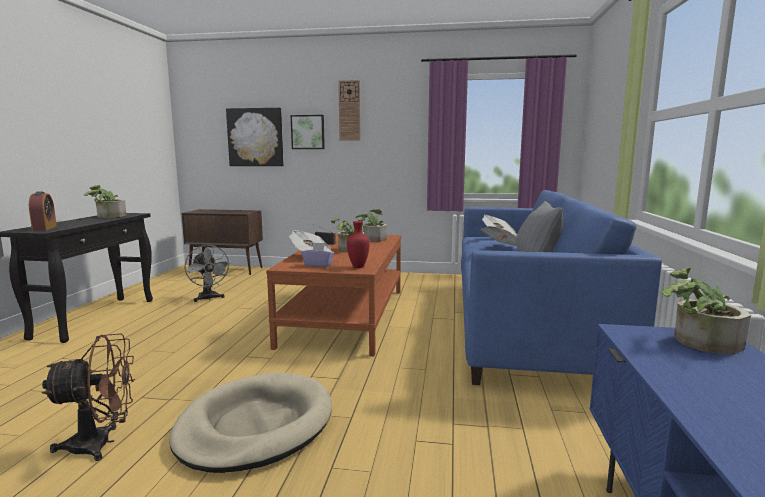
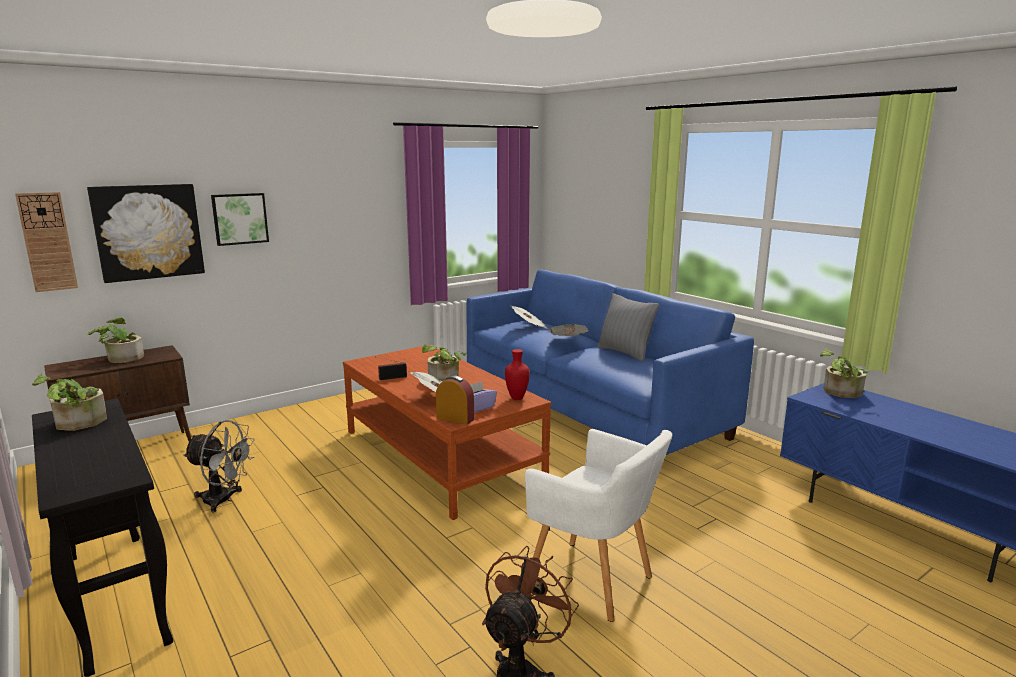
camera: 45 degrees left, 5 degrees up
(44, 228) = (96, 476): alarm clock -> alarm clock (455, 418)
(255, 426) = (595, 581): beige dog bed -> white armchair
(349, 110) = (300, 186): wall clock -> wall clock (47, 242)
(372, 239) = (419, 357): potted plant -> potted plant (121, 358)

